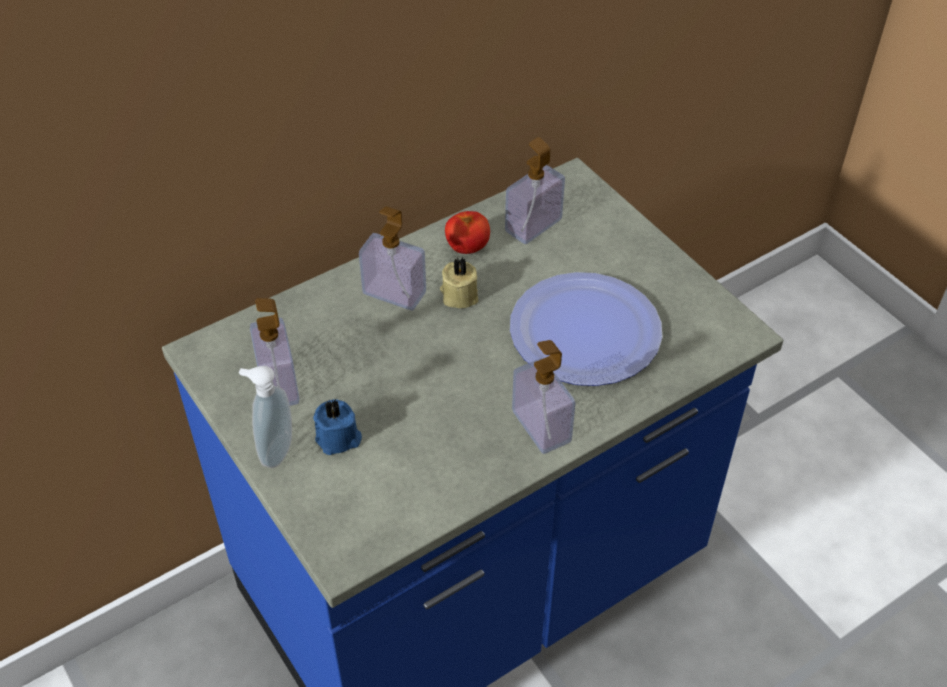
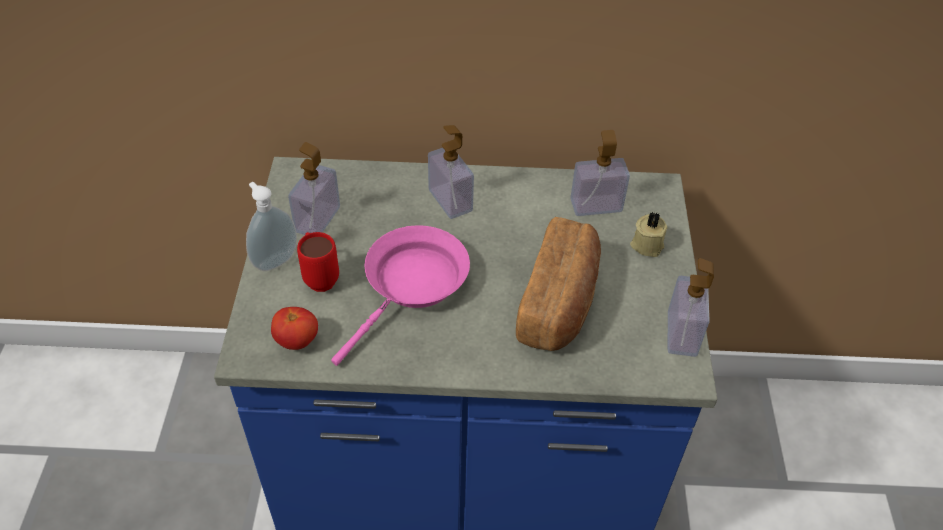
camera: 35 degrees right, 0 degrees up
(339, 439) = (319, 277): blue candle -> red mug
(438, 394) = (412, 285): none -> pink frying pan
(459, 295) = (493, 226): beige candle -> beige candle (647, 244)
(467, 247) = (531, 196): tomato -> tomato (297, 341)
(541, 426) = (460, 350): soap dispenser -> soap dispenser (682, 334)
(585, 331) = (559, 302): plate -> bread

